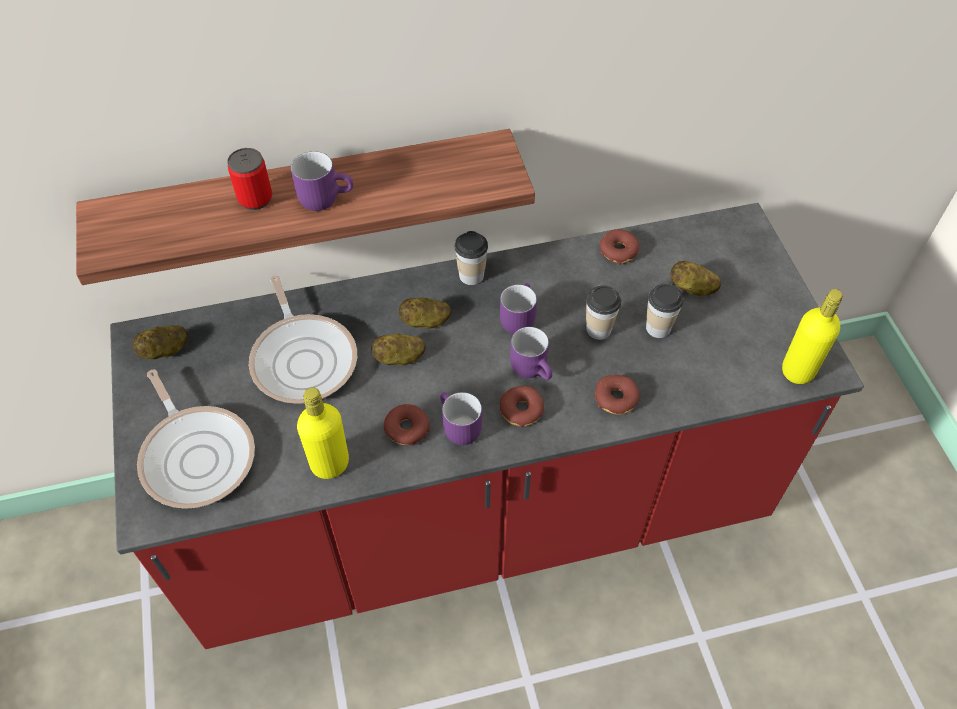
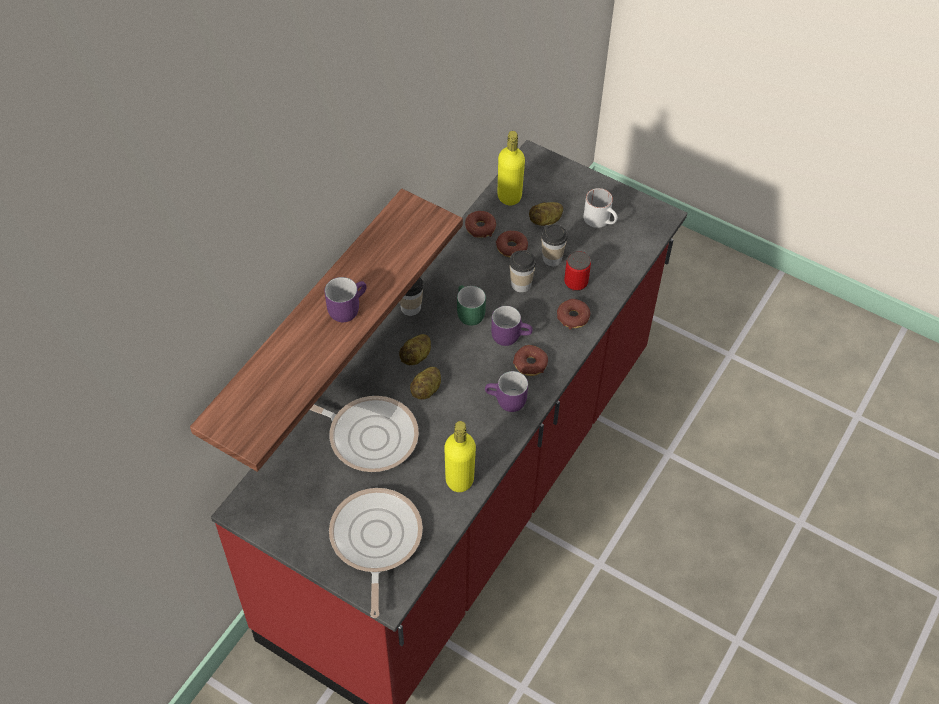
camera: 45 degrees left, 0 degrees up
(165, 350) = (272, 502): potato -> none
(197, 455) = (375, 540): frying pan -> frying pan turned 105 degrees counterclockwise
(255, 198) = (305, 339): can -> can (576, 282)
(406, 429) = (479, 425): donut -> donut (511, 247)
(516, 317) = (467, 313): purple mug -> green mug
(753, 327) = (601, 220): none -> white mug
(798, 371) = (648, 228): yellow bottle -> yellow bottle (509, 196)

